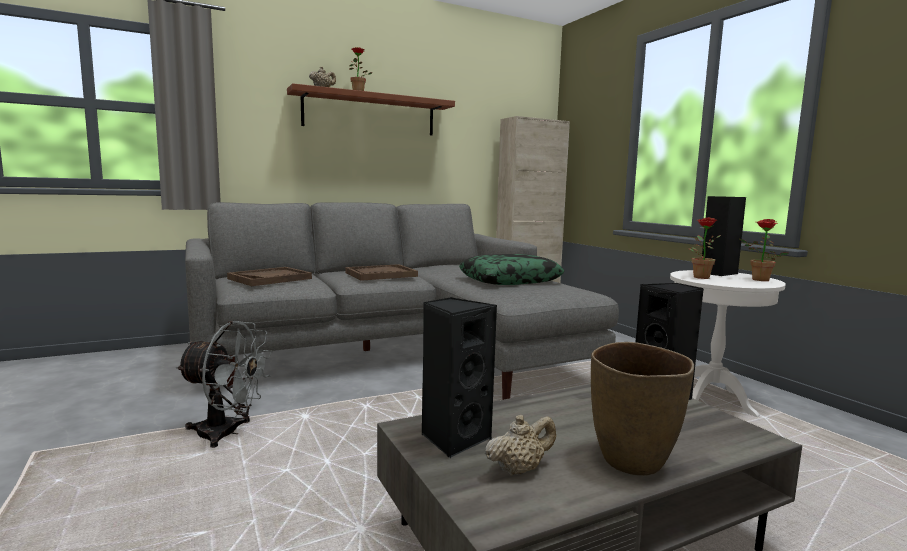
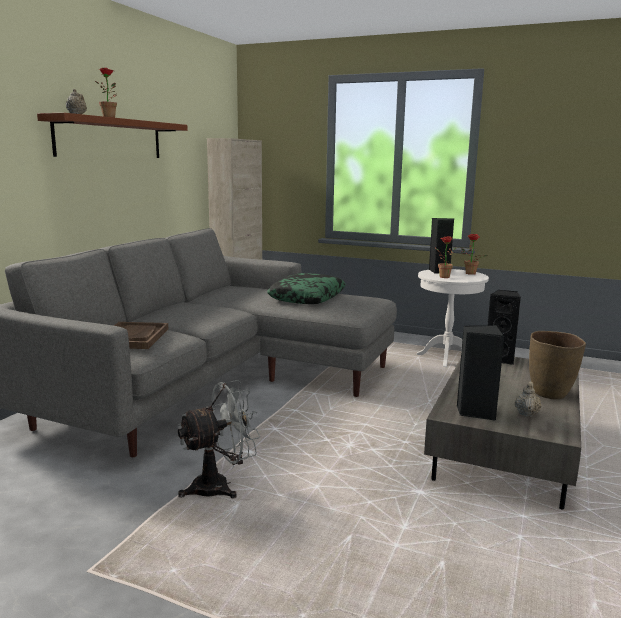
camera: 40 degrees left, 5 degrees up
(381, 274) = (206, 312): brown tray -> none

